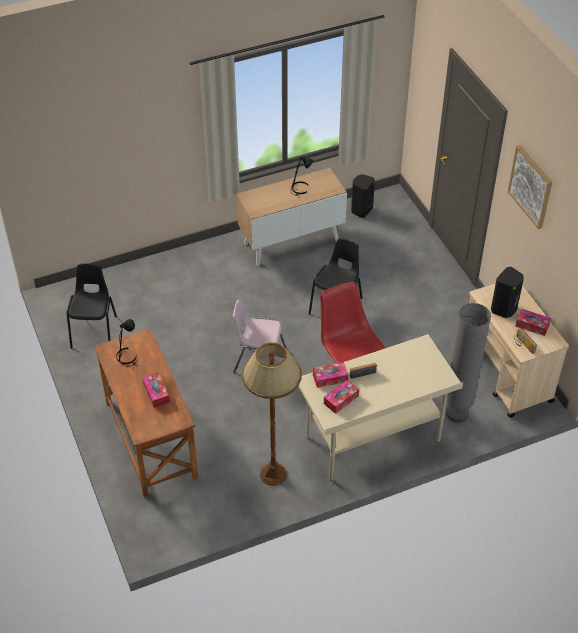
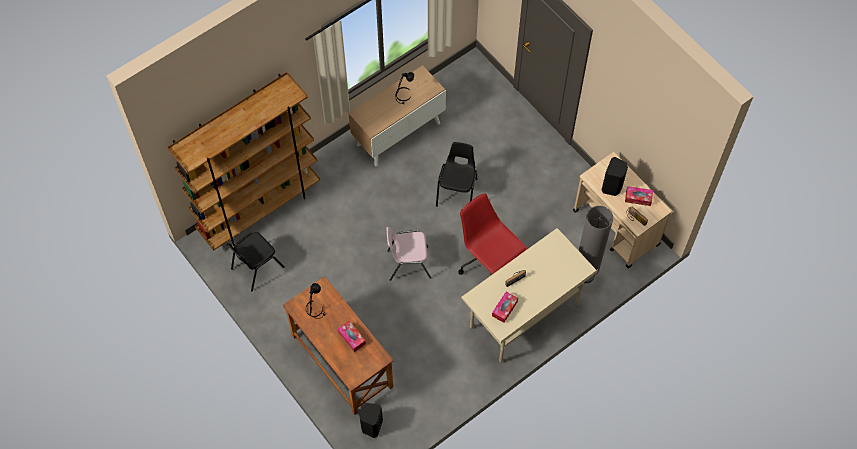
camera: 15 degrees left, 15 degrees up
(95, 331) = (256, 268): black chair -> black chair turned 120 degrees counterclockwise
(120, 280) = (260, 209): none -> brown bookcase
(273, 474) = (452, 368): brown floor lamp -> none
(330, 378) = (490, 290): tissue box -> none
(361, 210) = (450, 84): black speaker -> black speaker (371, 426)
(531, 186) = (622, 90): picture -> none

